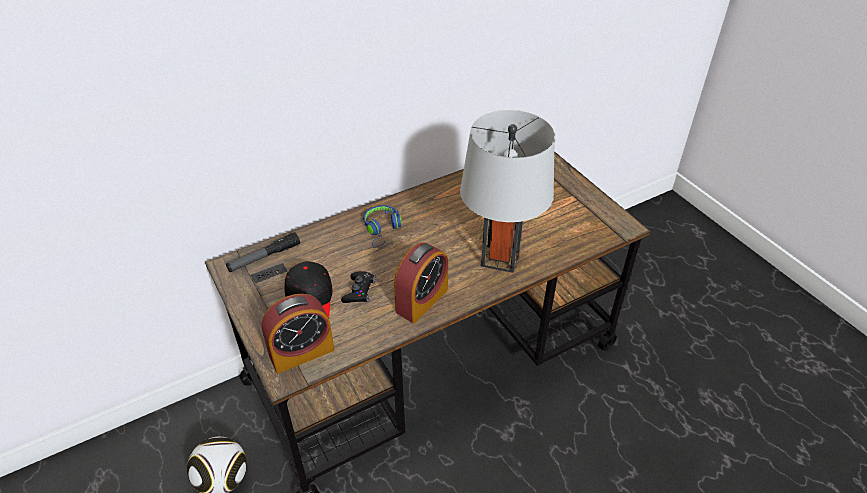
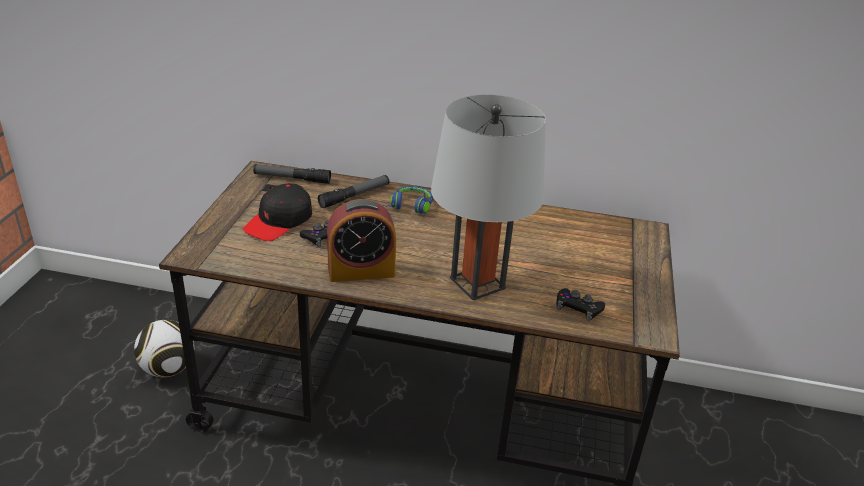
camera: 40 degrees right, 10 degrees down
(301, 352) = (223, 248): alarm clock -> none
(332, 242) = (355, 196): none -> flashlight
(572, 236) = (578, 308): none -> black game controller

